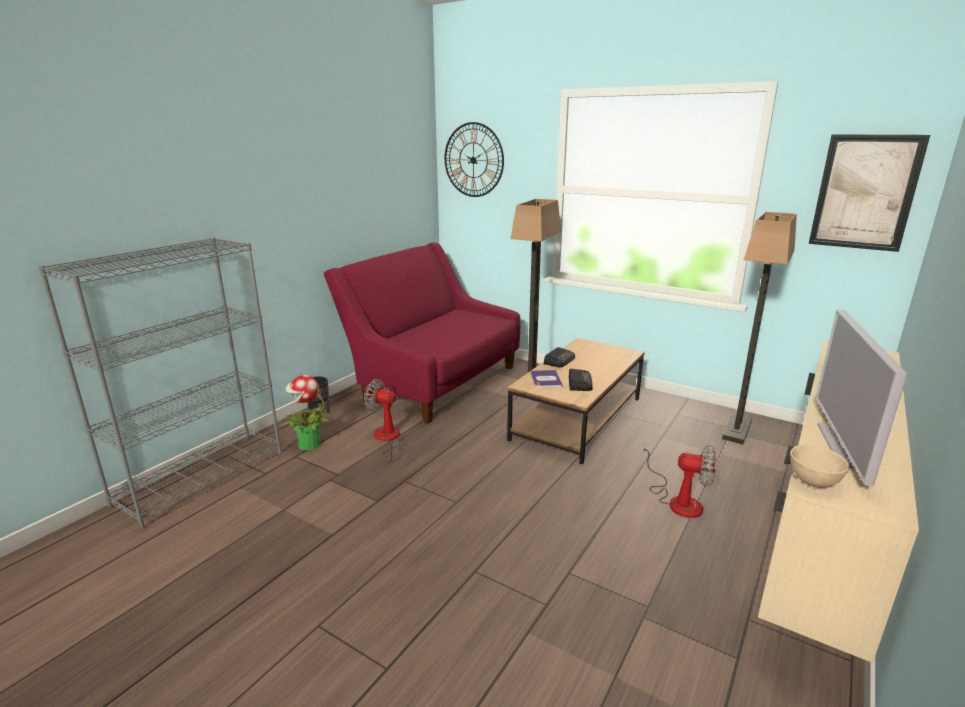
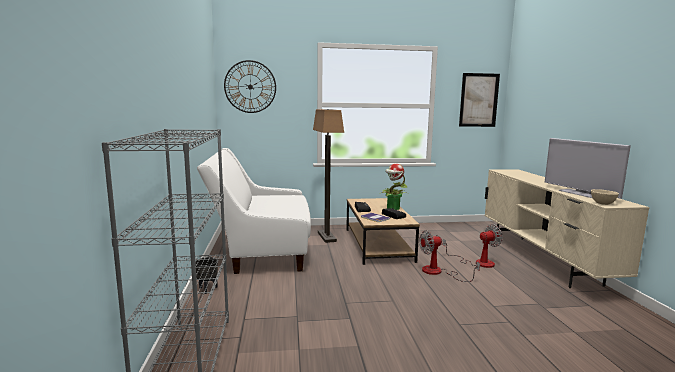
camera: 40 degrees left, 10 degrees down
(308, 444) = (240, 309): potted plant -> potted plant (393, 208)
(388, 439) = (292, 287): fan -> fan (438, 272)
(434, 381) = (262, 249): red sofa -> white sofa
(736, 430) = (448, 230): floor lamp -> none

